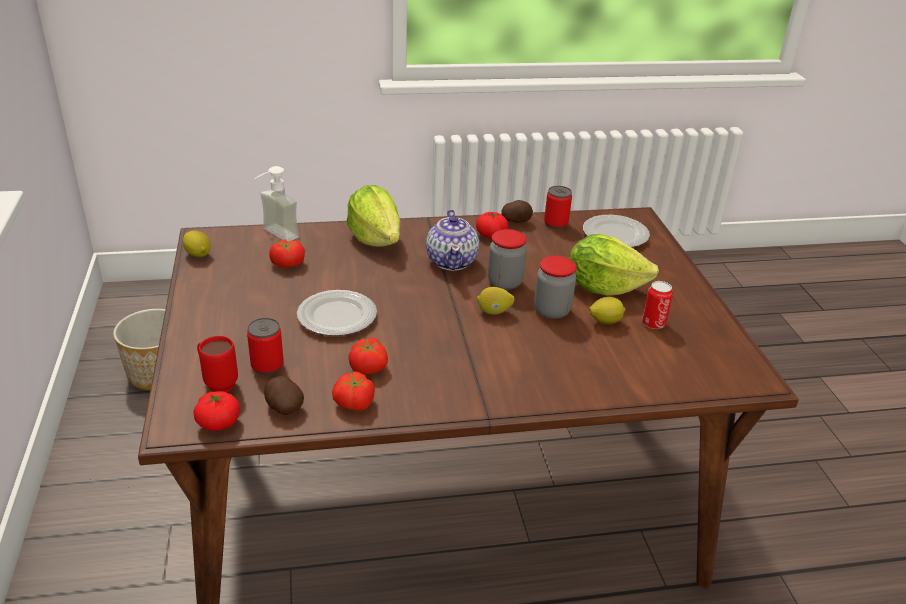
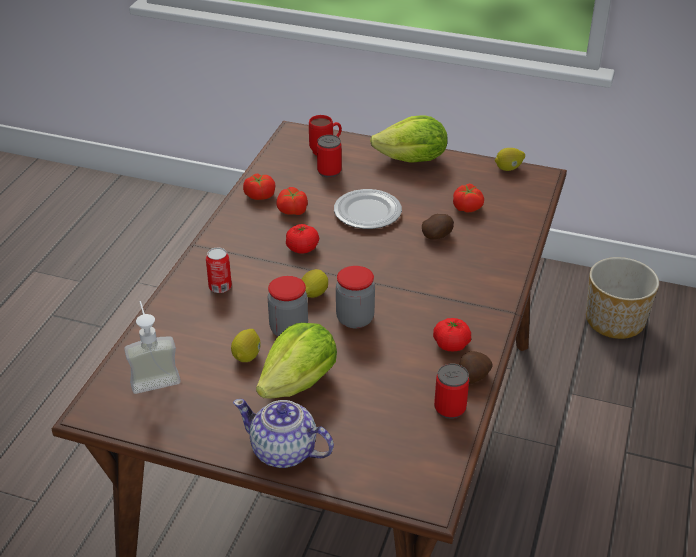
camera: 120 degrees right, 5 degrees up
(218, 423) = (285, 145): tomato -> tomato (302, 248)
(274, 236) = (522, 210): soap dispenser -> soap dispenser (154, 376)
(283, 407) = (280, 169): potato -> potato (437, 236)
(375, 238) = (485, 265): lettuce -> lettuce (412, 160)
(452, 261) = (414, 299): teapot -> teapot (284, 452)
(615, 235) = (395, 449): plate -> none
(653, 323) = (218, 387): can -> can (220, 287)

